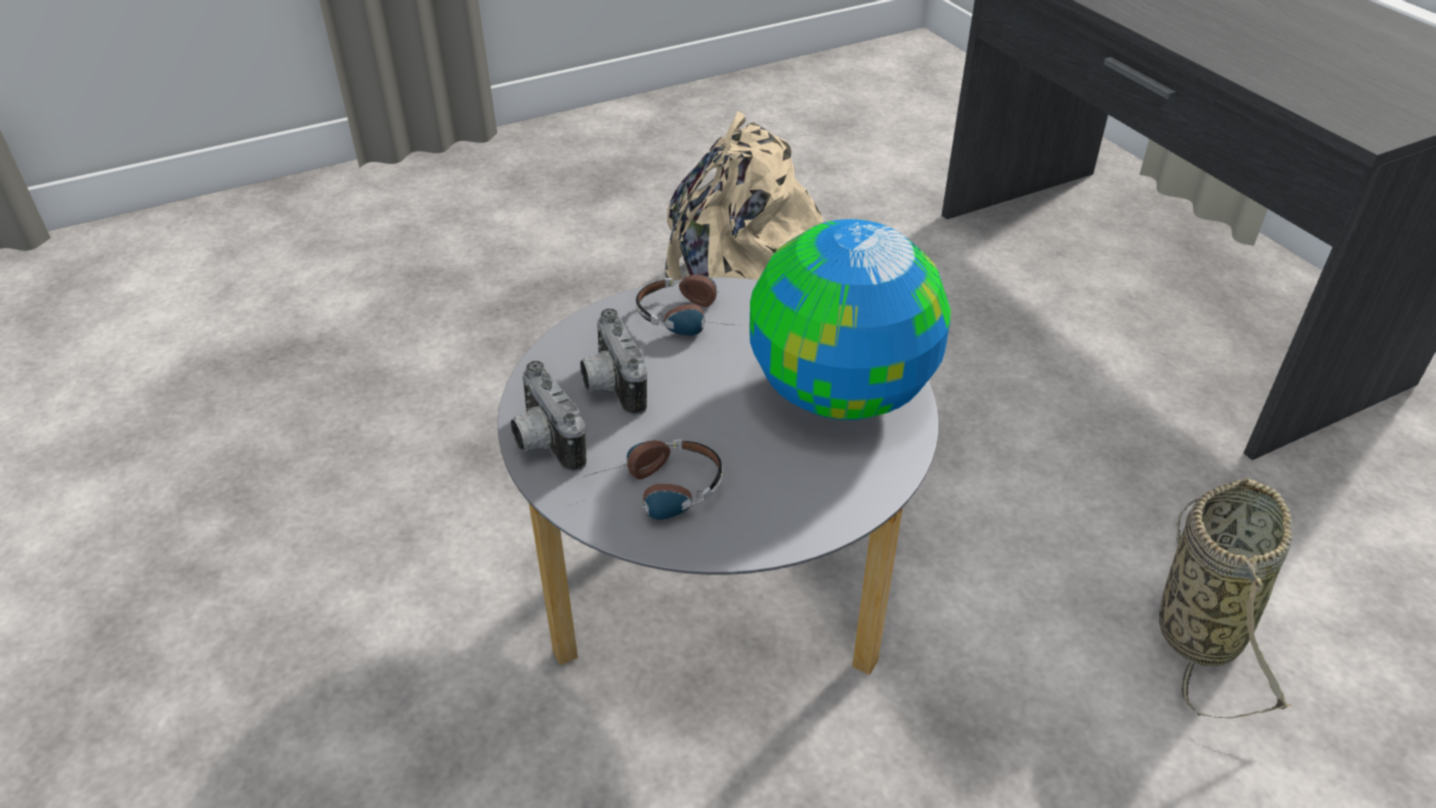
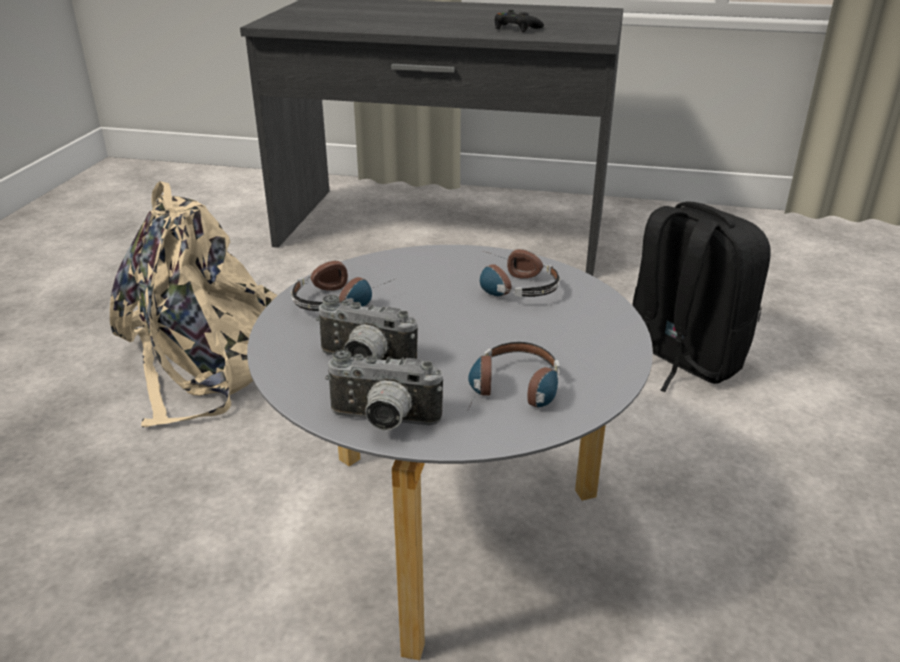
camera: 50 degrees left, 10 degrees down
(839, 396) = (509, 285): globe -> headphones
(1198, 624) = (680, 358): basket -> black backpack
(1295, 68) = (516, 28): none -> black game controller

